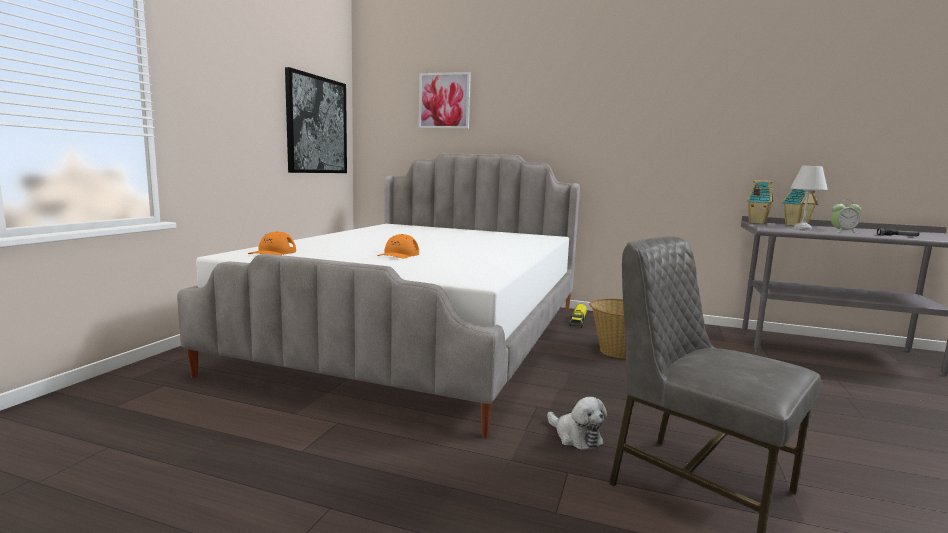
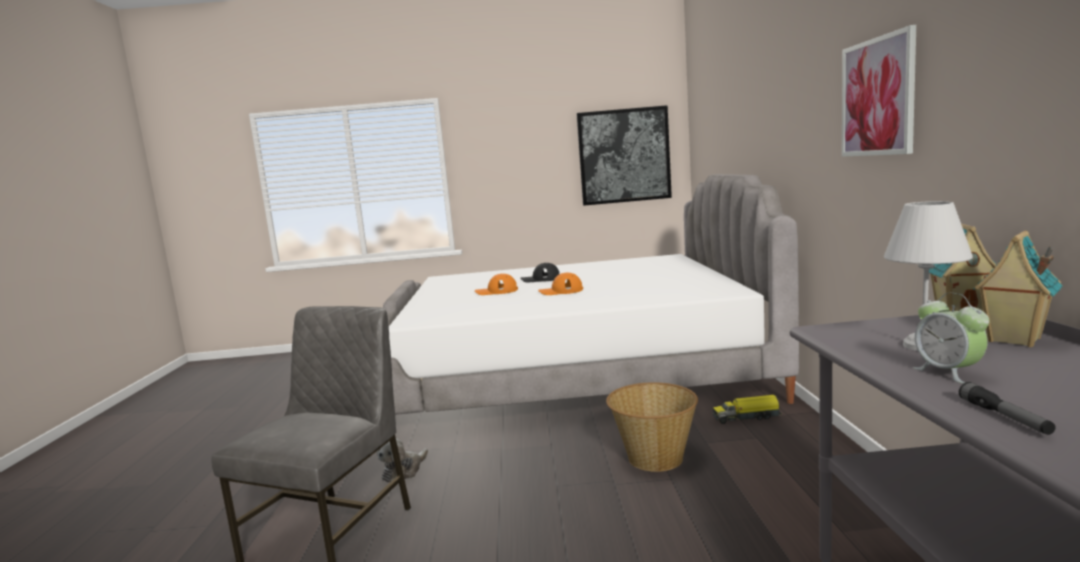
camera: 70 degrees right, 0 degrees up
(273, 253) = (460, 278): orange cap -> orange cap (560, 291)
(379, 244) = (540, 279): none -> black cap
(444, 101) = (723, 109): picture -> picture (877, 97)

